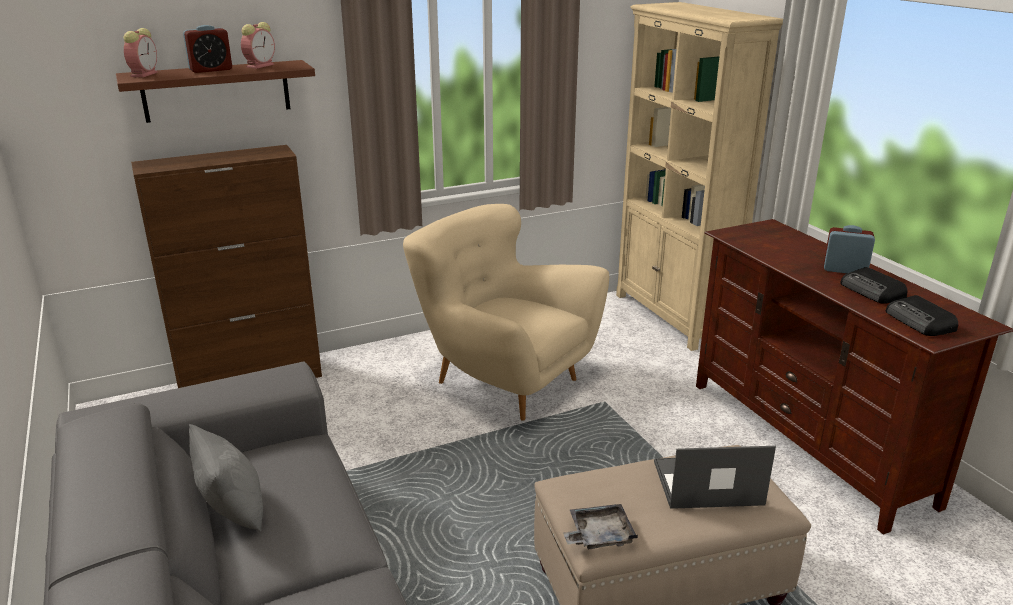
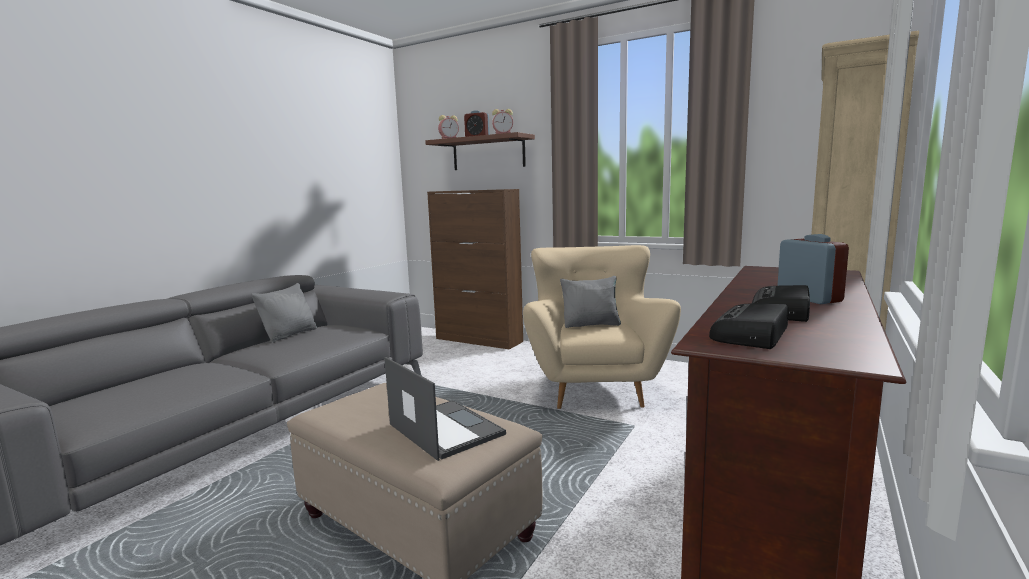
camera: 55 degrees right, 15 degrees down
(511, 316) = (591, 325): none -> grey pillow
(599, 535) = (330, 410): grey tray -> none

